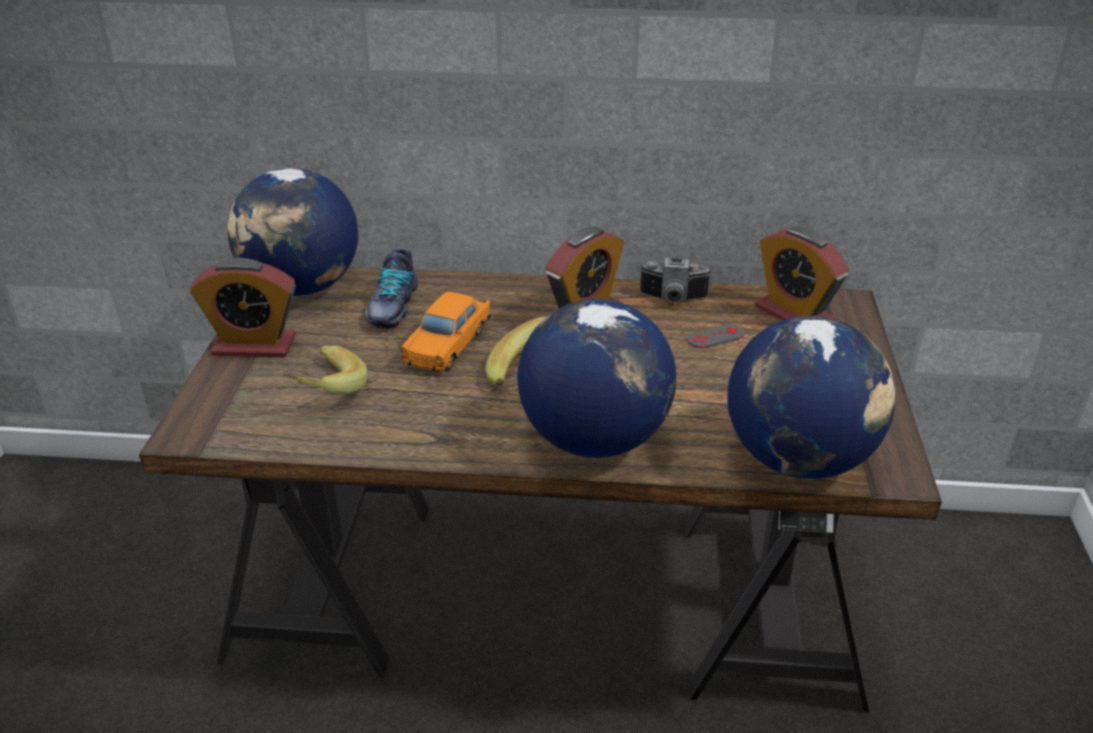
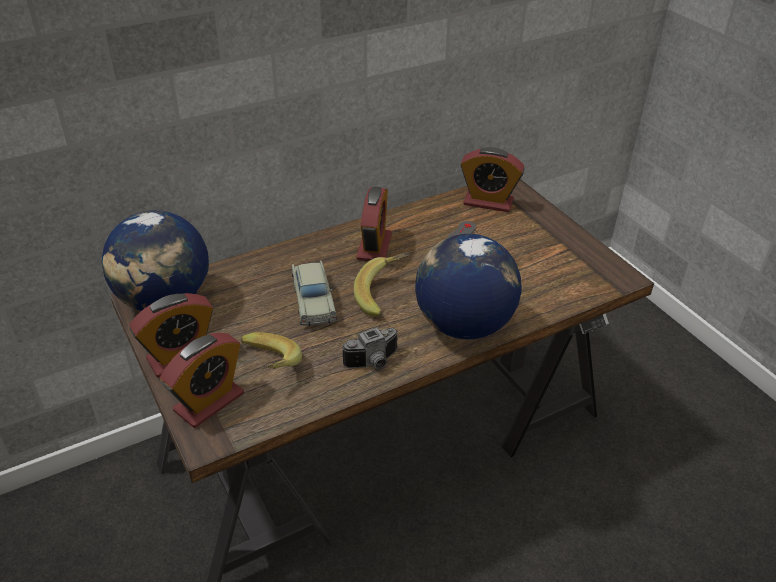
camera: 35 degrees left, 5 degrees up
(230, 398) = (209, 402): none -> alarm clock
(392, 306) = (246, 289): shoe -> none
(448, 344) = (313, 301): orange toy car -> beige toy car
(673, 299) = (415, 217): camera -> camera (374, 363)
(799, 459) = (573, 289): globe -> none

